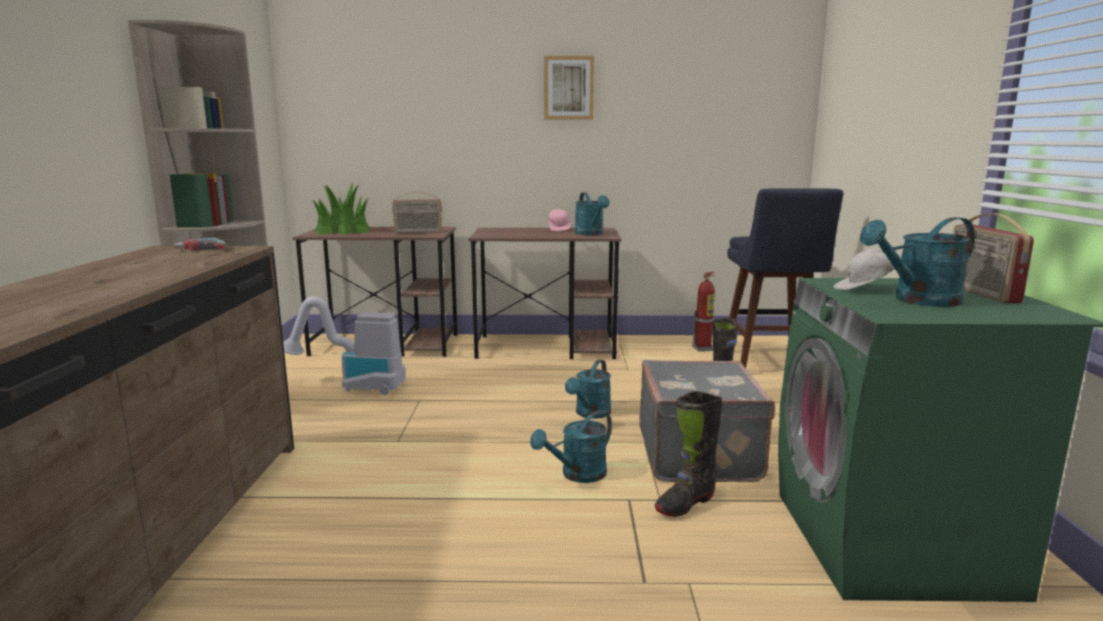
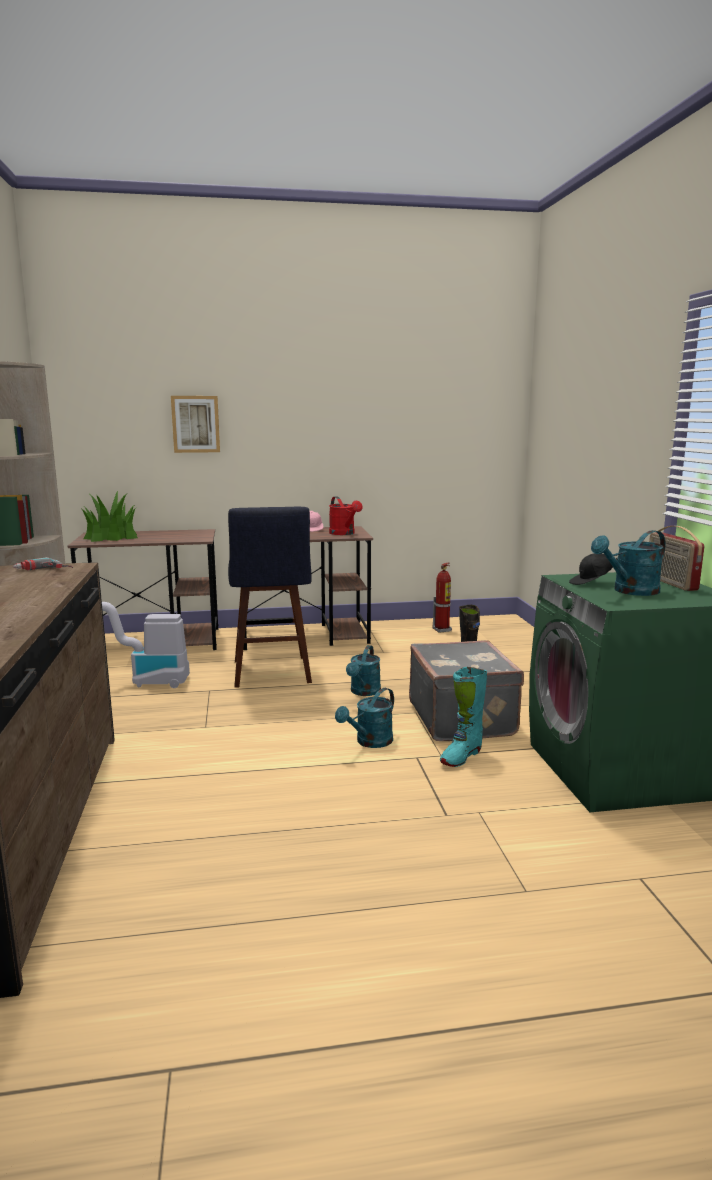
camera: 10 degrees left, 0 degrees up
(418, 232) = (185, 536): radio -> none
(568, 88) = (316, 402): picture -> picture (195, 424)
(591, 234) = (344, 533): turquoise watering can -> red watering can
(685, 503) = (461, 756): black boot -> turquoise boot
(769, 365) = (500, 641): blue stool -> blue stool (272, 674)
(866, 289) = (592, 583): white cap -> black cap

